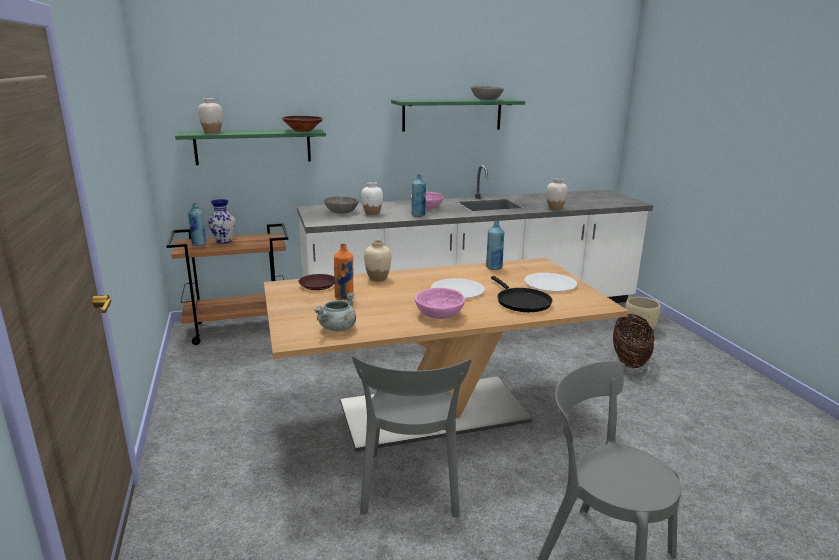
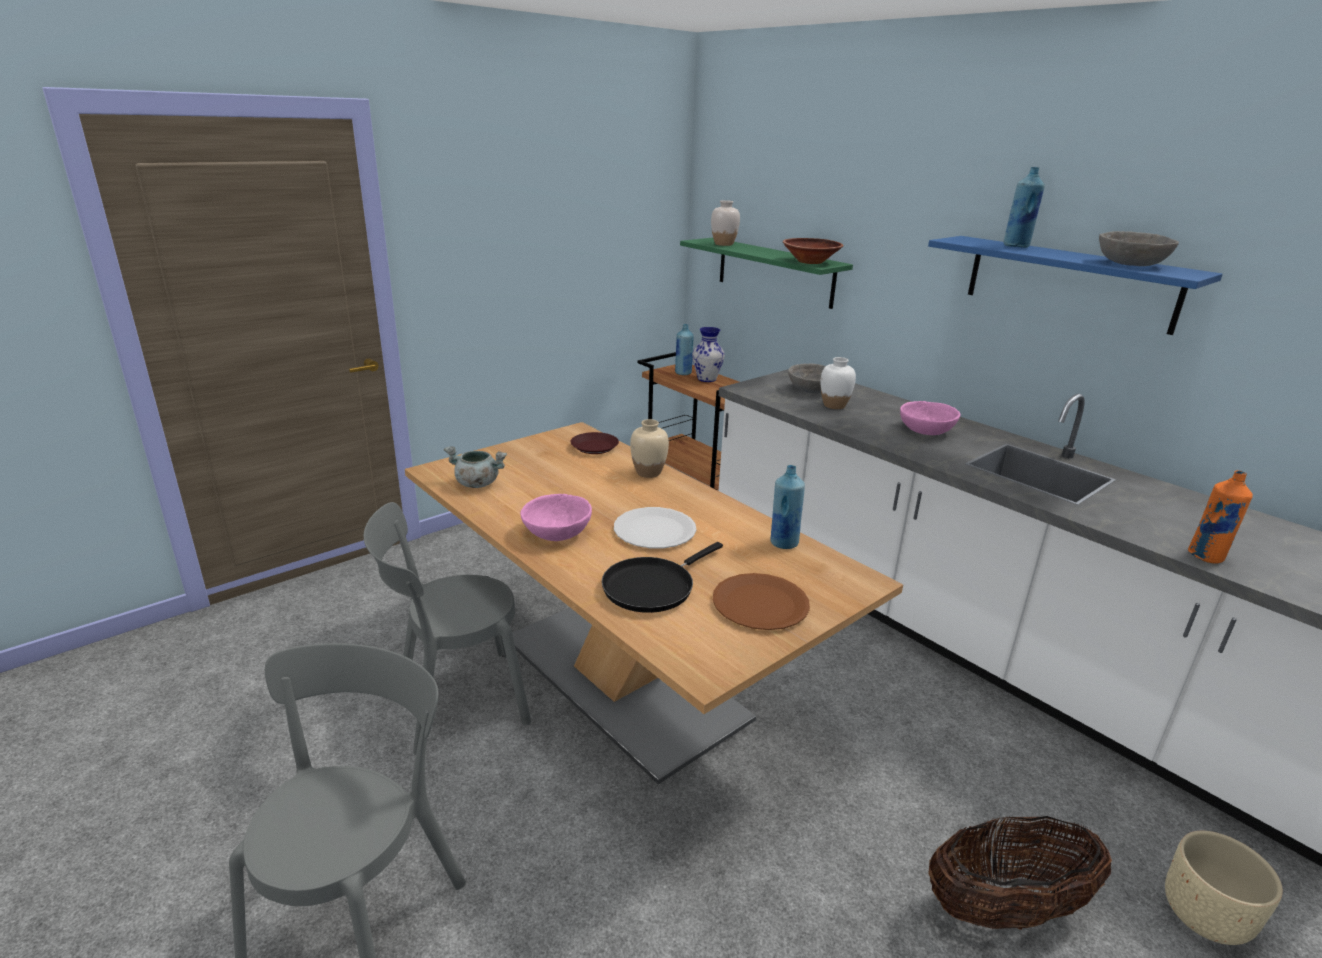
camera: 65 degrees right, 5 degrees up
(344, 297) = (568, 468): orange bottle -> orange bottle (1206, 556)
(418, 215) = (872, 432): blue bottle -> blue bottle (1016, 246)
(452, 115) = (1069, 283): green shelf -> blue shelf
(550, 284) = (760, 604): white plate -> brown plate
(555, 208) = (1141, 534): white vase -> none

